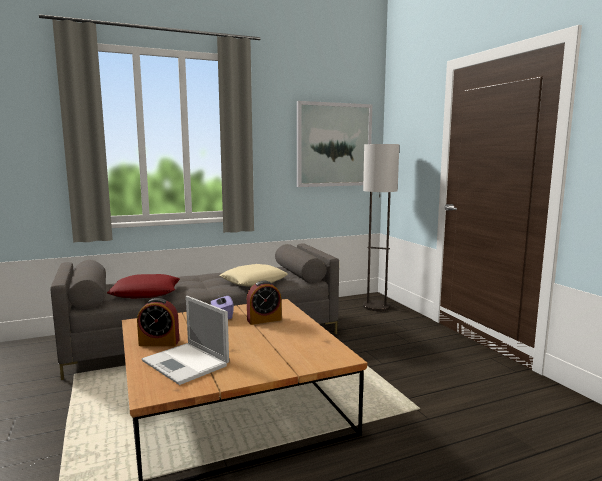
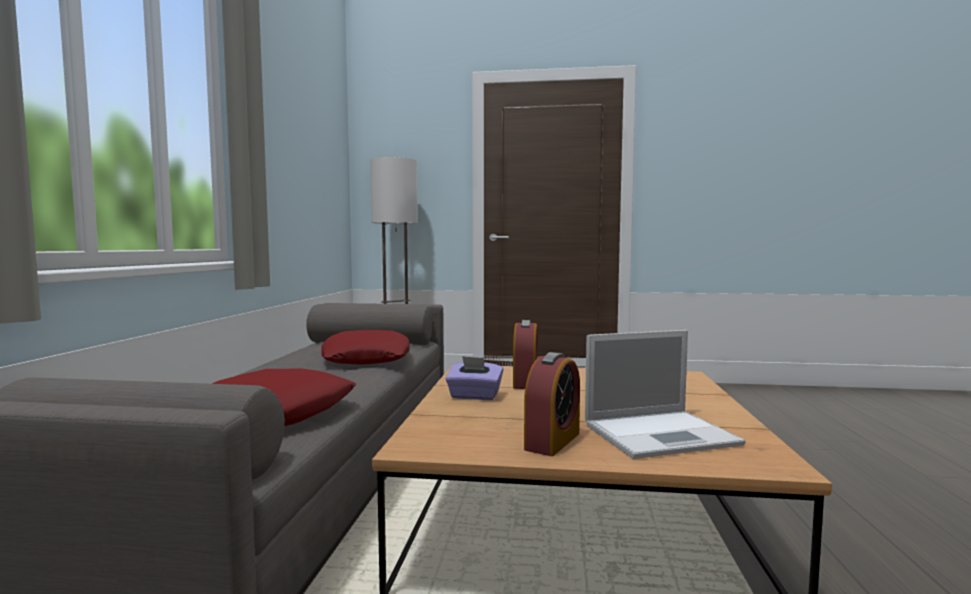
camera: 60 degrees left, 5 degrees down
(254, 281) = (366, 358): beige pillow -> red pillow
(334, 145) = (318, 155): picture -> none

